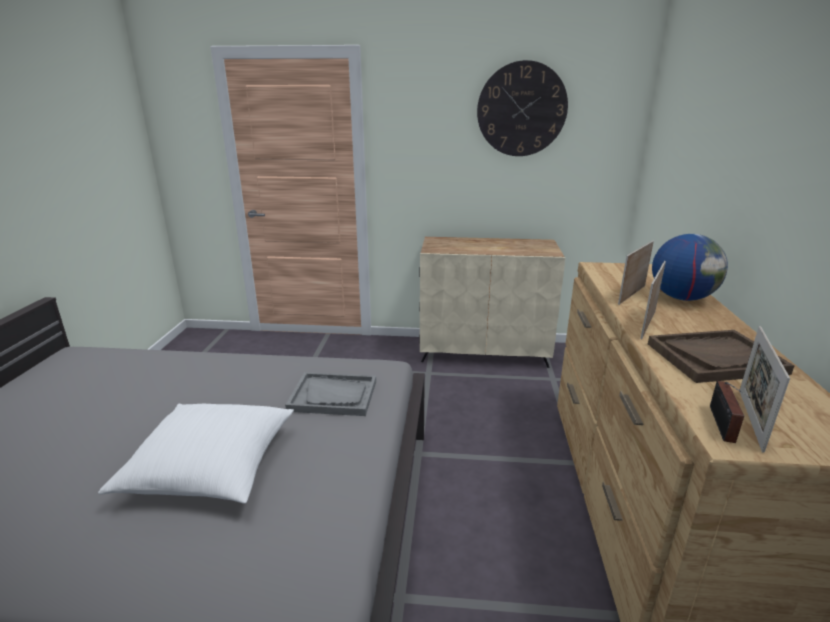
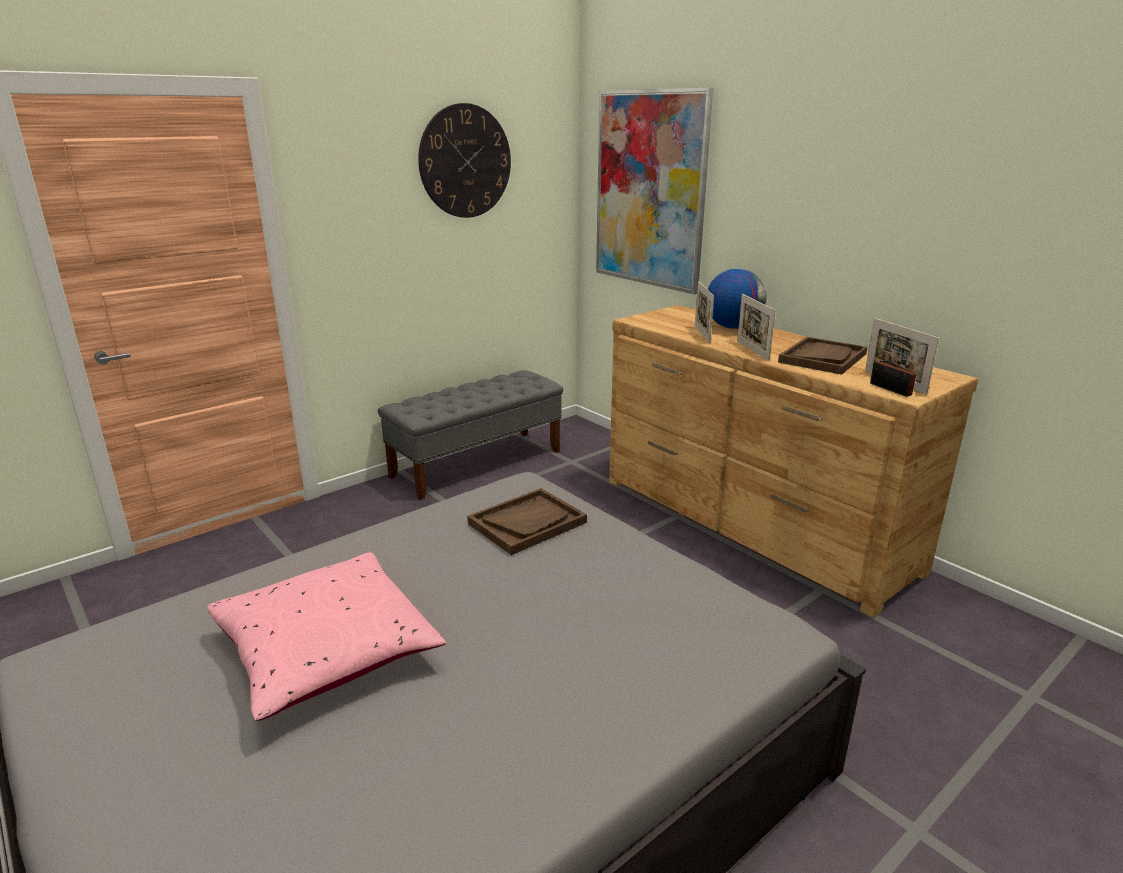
camera: 45 degrees left, 0 degrees up
(125, 412) = (327, 651): none -> pink pillow
(211, 468) = (542, 626): white pillow -> none
(333, 396) = (527, 523): grey tray -> brown tray
(484, 352) = (477, 463): beige cabinet -> grey bench
(682, 144) = (649, 190): none -> picture

